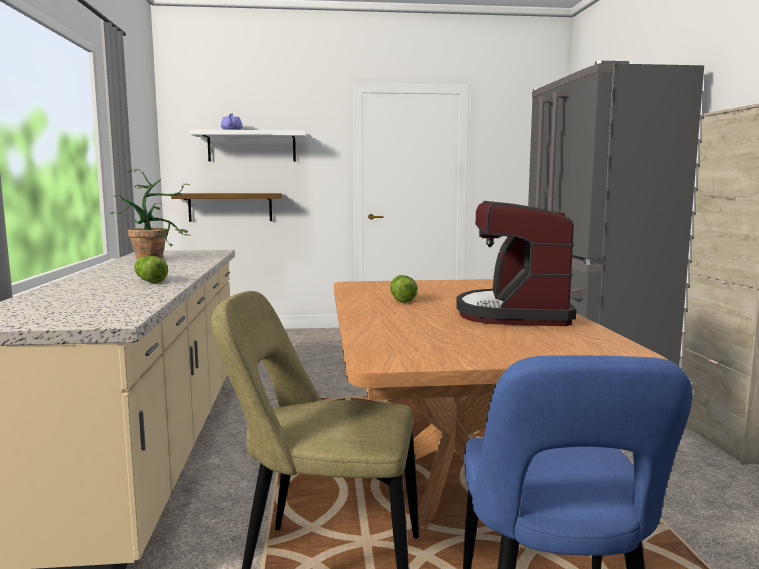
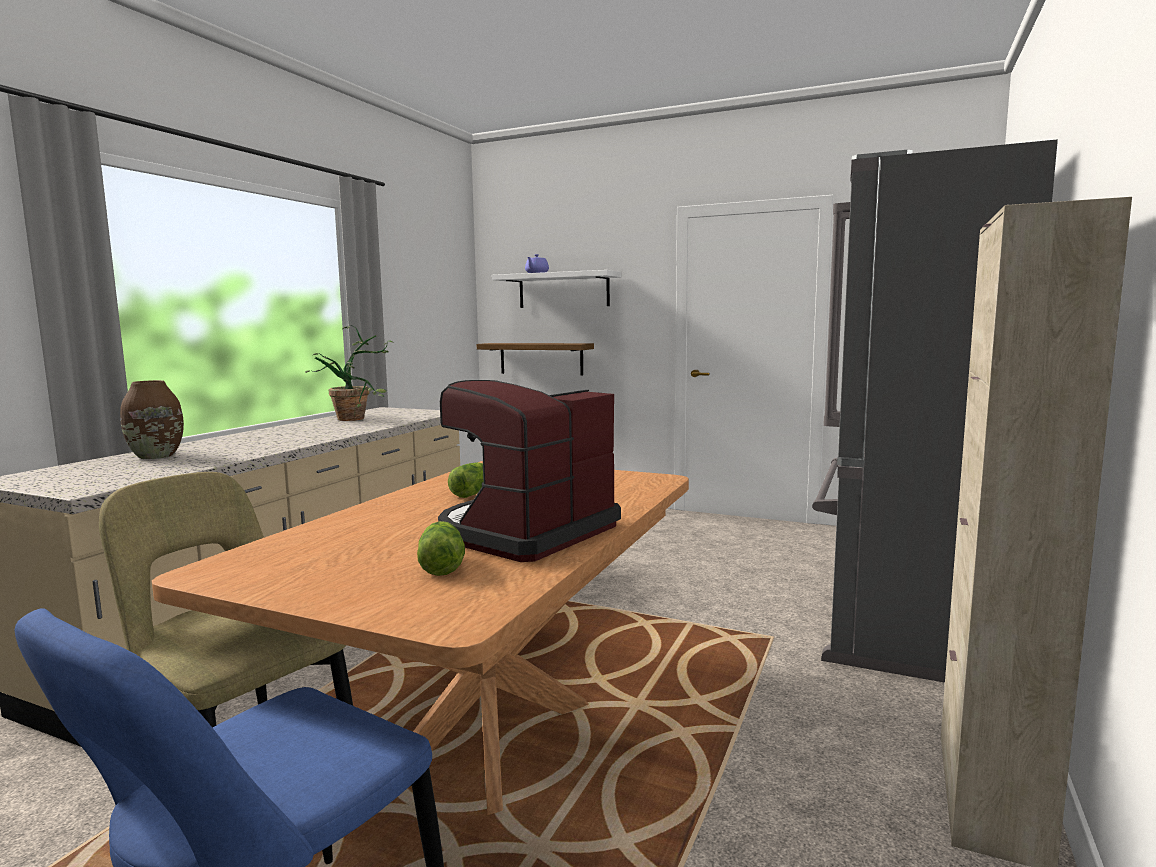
camera: 30 degrees right, 0 degrees up
(68, 295) = (155, 456): none -> brown vase
(149, 281) = (260, 446): lettuce -> lettuce (442, 565)

